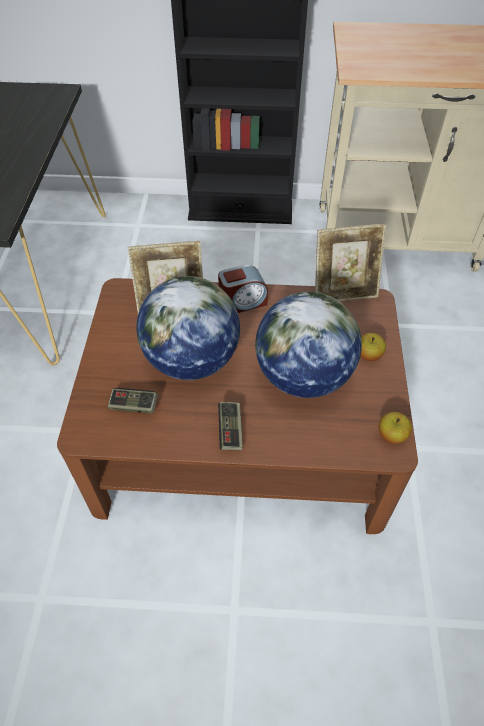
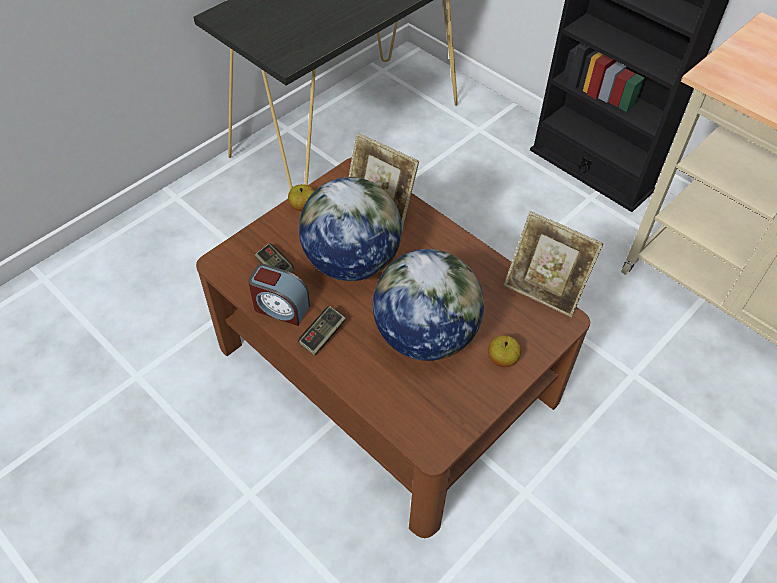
camera: 40 degrees right, 0 degrees up
(242, 302) = (442, 243): alarm clock -> alarm clock (280, 308)
(391, 435) = (445, 435): apple -> apple (302, 206)

